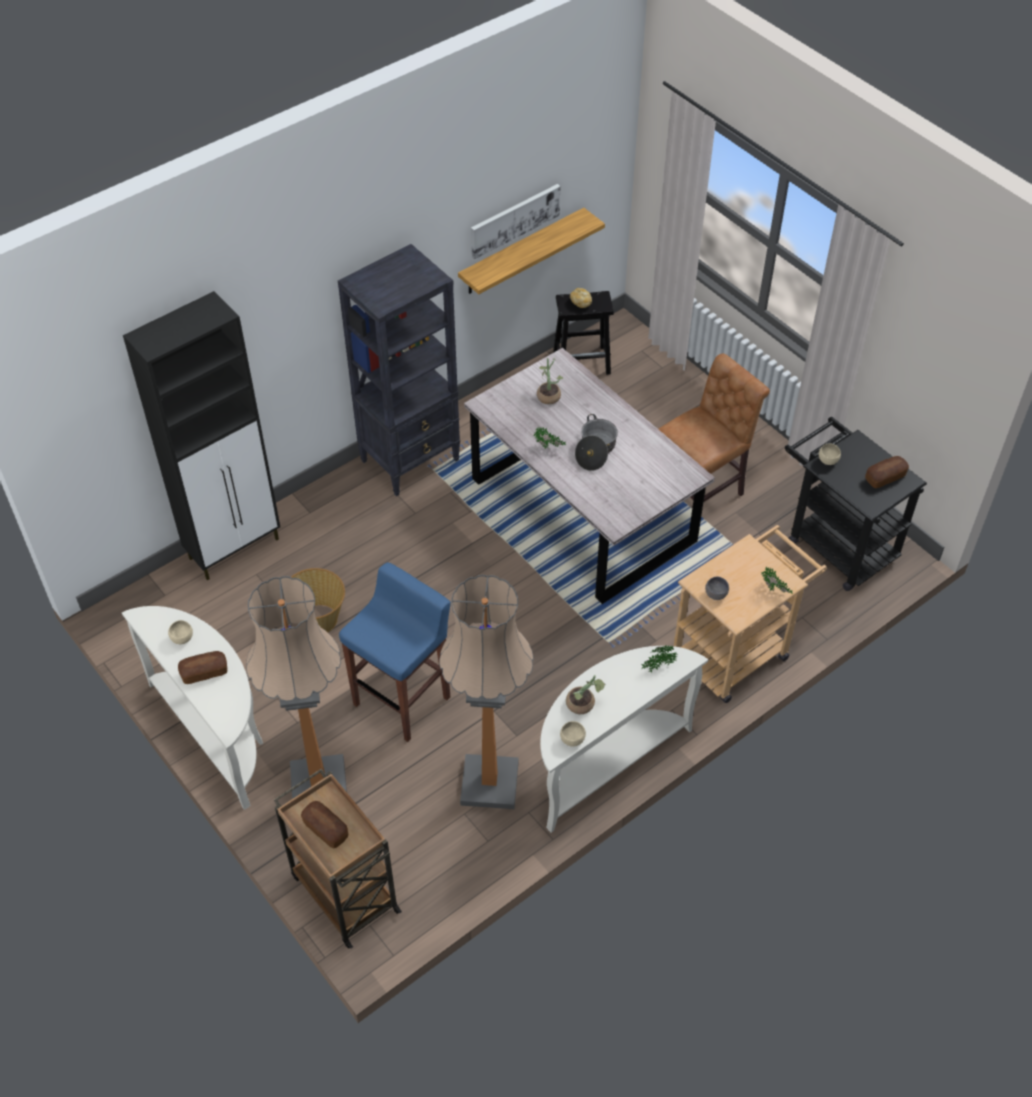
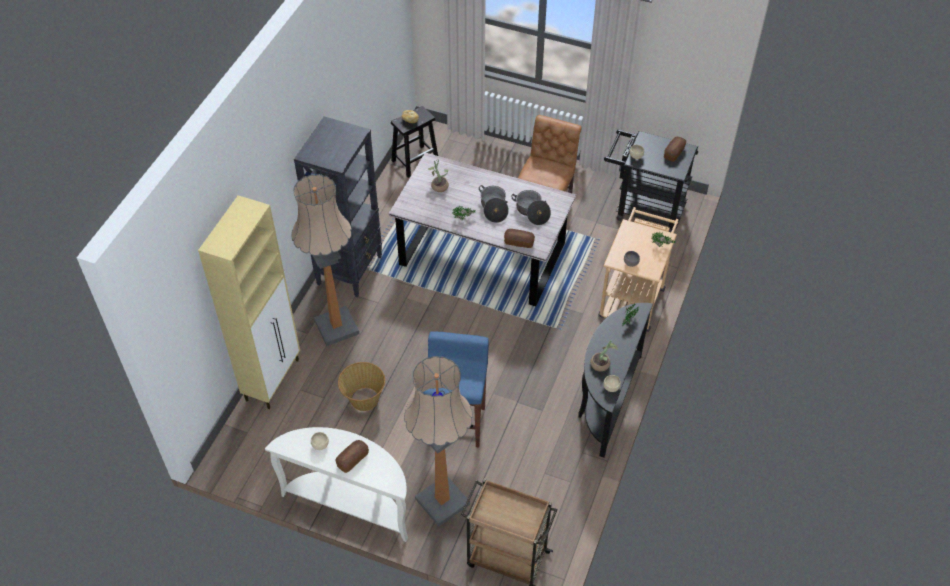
camera: 30 degrees left, 0 degrees up
(235, 548) = (273, 379): black cabinet -> beige cabinet
(325, 829) = (506, 515): bread -> bread (519, 242)
(489, 783) = (546, 447): floor lamp -> floor lamp (336, 327)
(514, 220) = (365, 77): picture -> none
(522, 252) = (370, 98): shelf -> none
(606, 763) = (606, 400): white console table -> black console table
(640, 475) = (531, 212): none -> cooking pot

